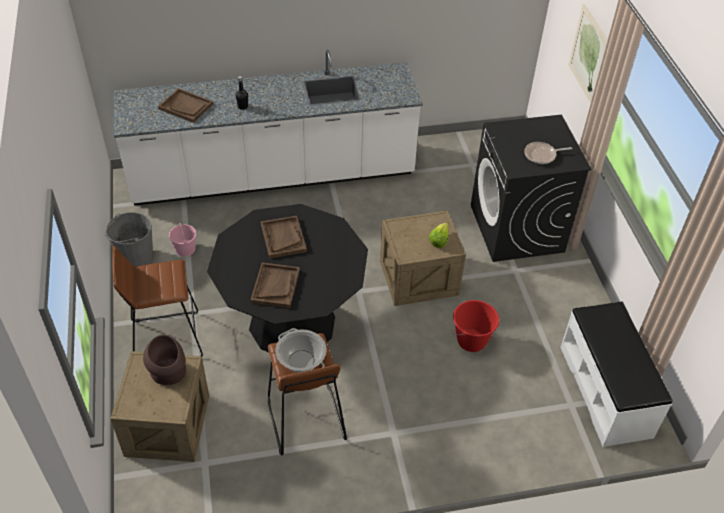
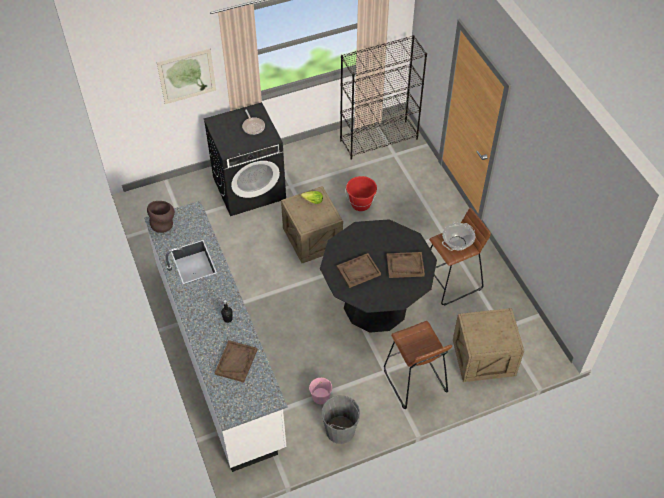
camera: 100 degrees left, 5 degrees up
(169, 375) = (479, 327): brown vase -> brown vase (164, 224)
(606, 391) = (379, 139): white bench -> black bookcase

